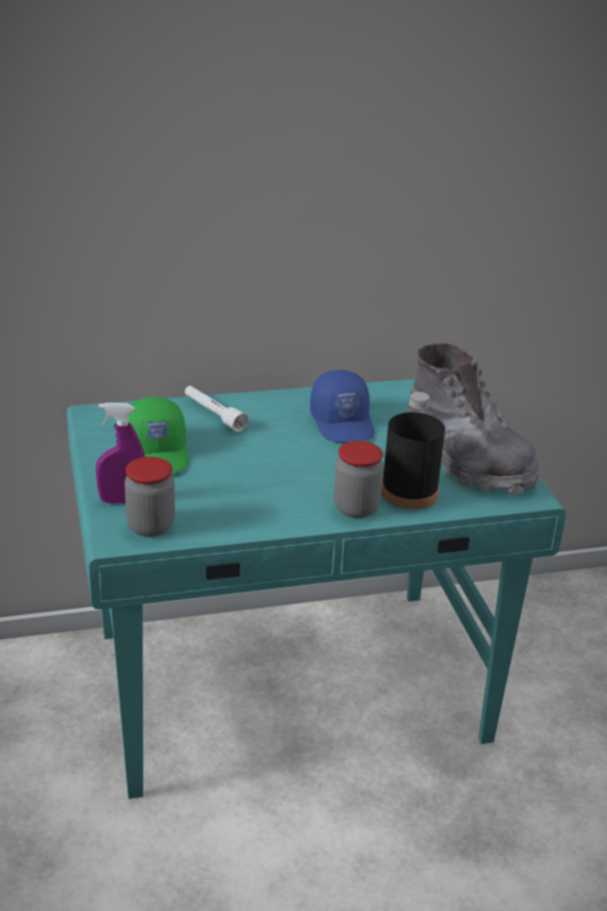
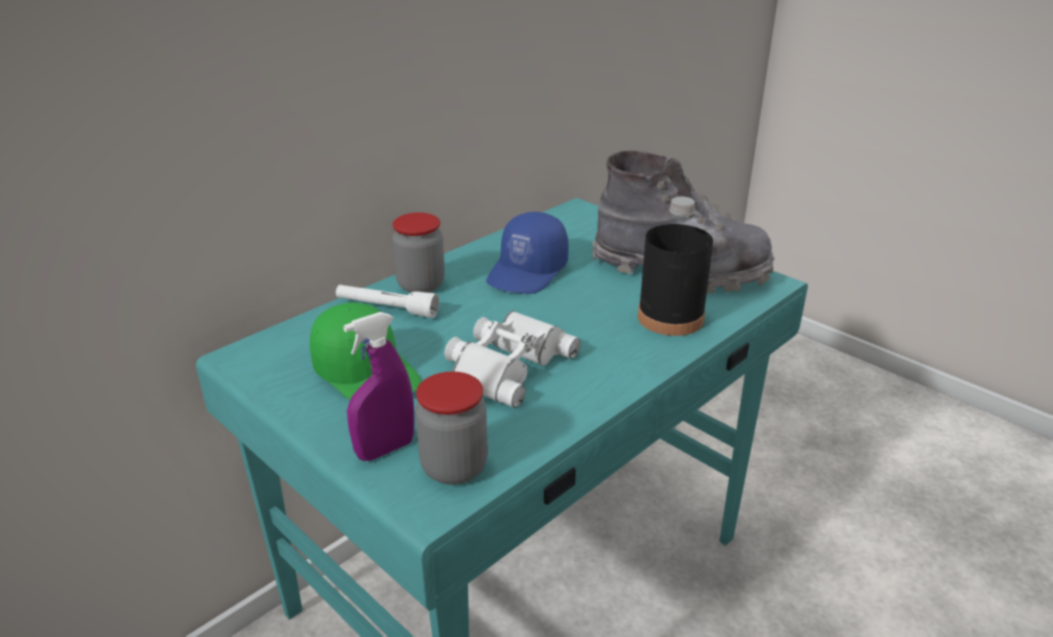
camera: 30 degrees left, 0 degrees up
(251, 480) = (506, 364): none -> white binoculars
(343, 423) = (528, 272): blue cap -> blue cap turned 75 degrees clockwise
(356, 508) = (643, 353): jar -> jar (421, 285)

